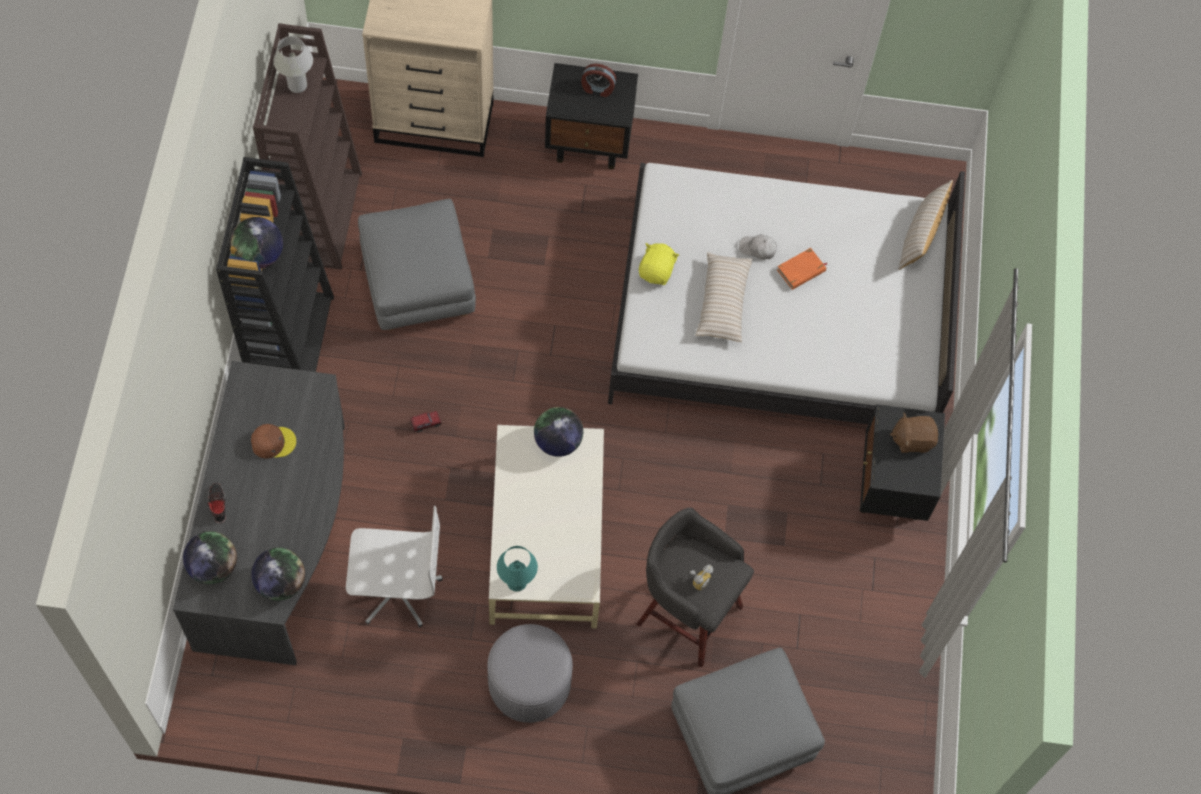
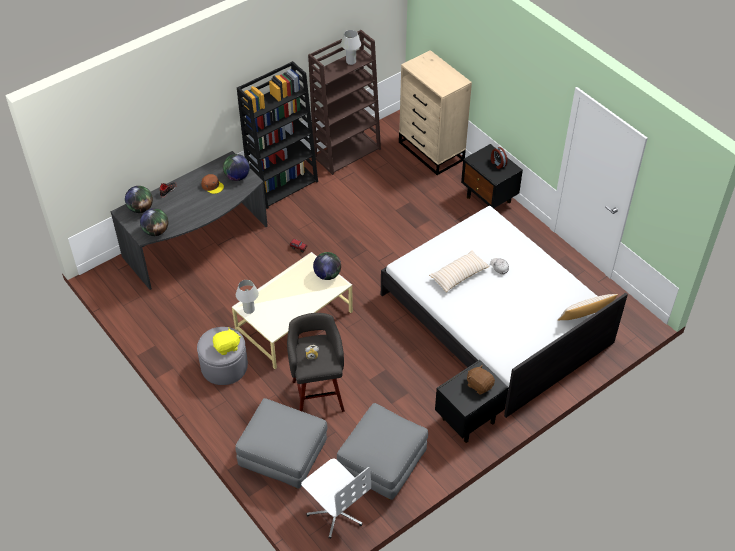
camera: 50 degrees right, 15 degrees down
(259, 256) = (266, 104): globe -> globe (237, 177)
(396, 589) = (217, 294): white office chair -> white office chair (336, 512)
(418, 284) = (355, 200): grey ottoman -> grey ottoman (382, 465)
(517, 582) = (249, 309): turquoise table lamp -> white table lamp
(657, 271) = (443, 244): yellow plush toy -> yellow plush toy (227, 347)
(801, 271) = (509, 288): orange book -> none

